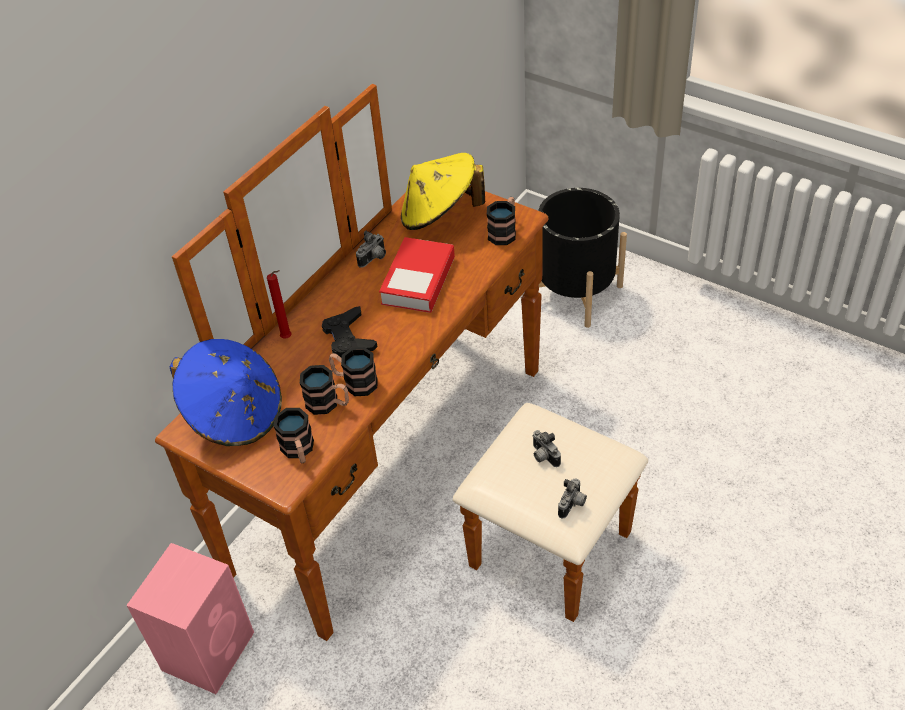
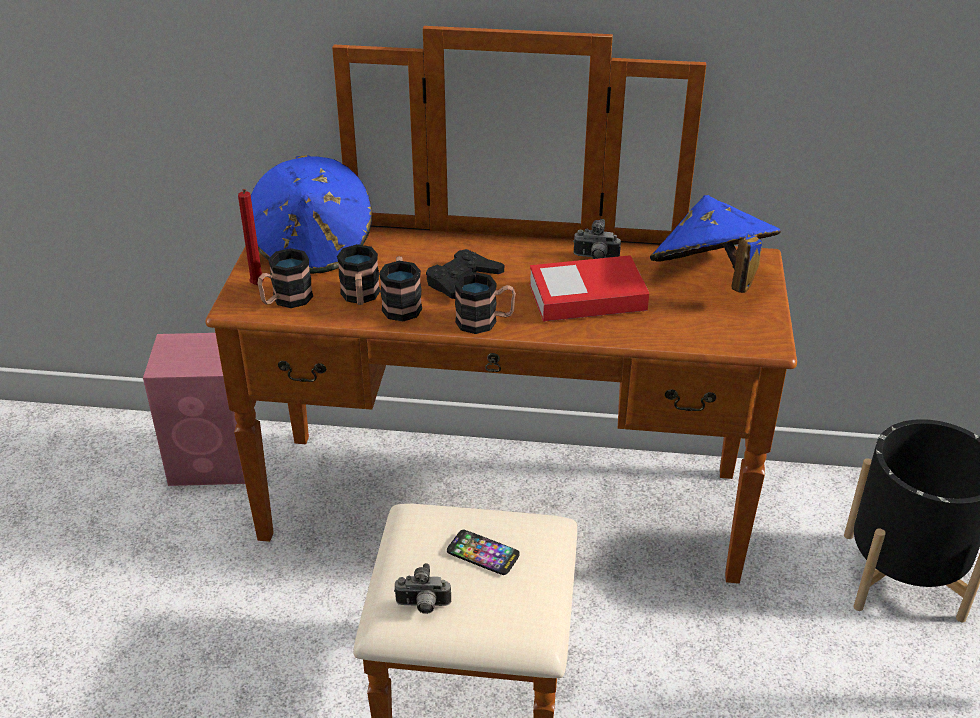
camera: 60 degrees right, 10 degrees down
(288, 338) = (436, 244): red candle -> red candle (257, 286)
(440, 214) = (710, 280): yellow hat -> blue hat
(504, 231) = (727, 335): mug -> mug (485, 321)
(543, 456) = (483, 553): camera -> phone

